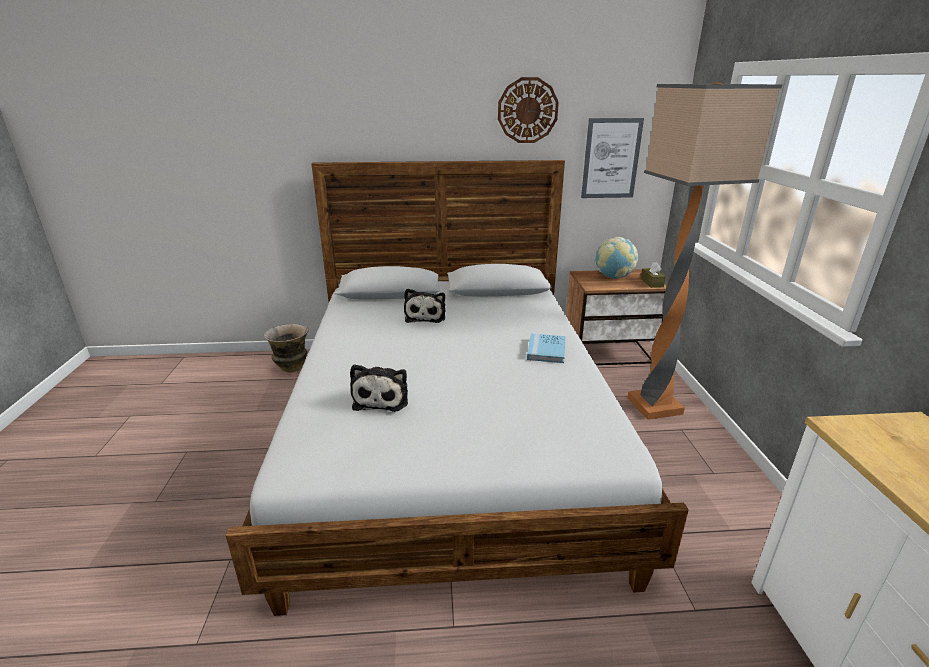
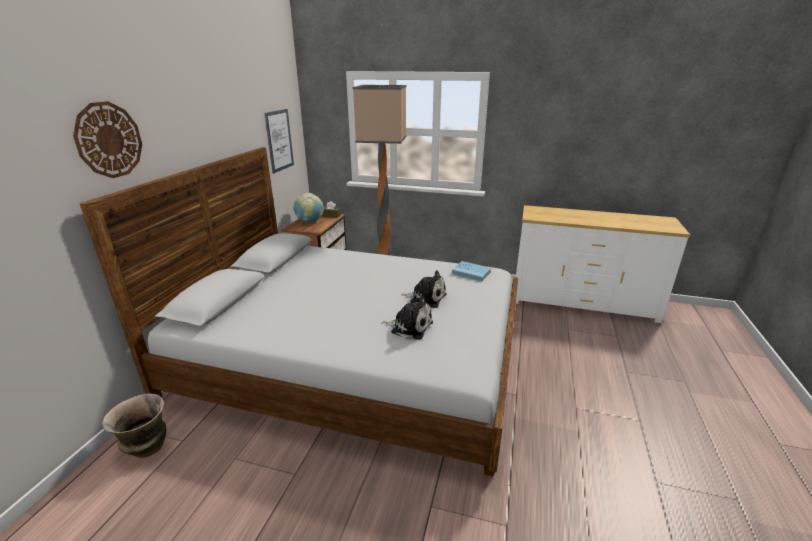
camera: 70 degrees left, 0 degrees up
(425, 316) = (291, 293): plush toy -> plush toy (426, 298)
(527, 110) = (233, 112): wall clock -> wall clock (109, 140)
(546, 350) = (386, 264): blue book -> blue book (471, 272)

